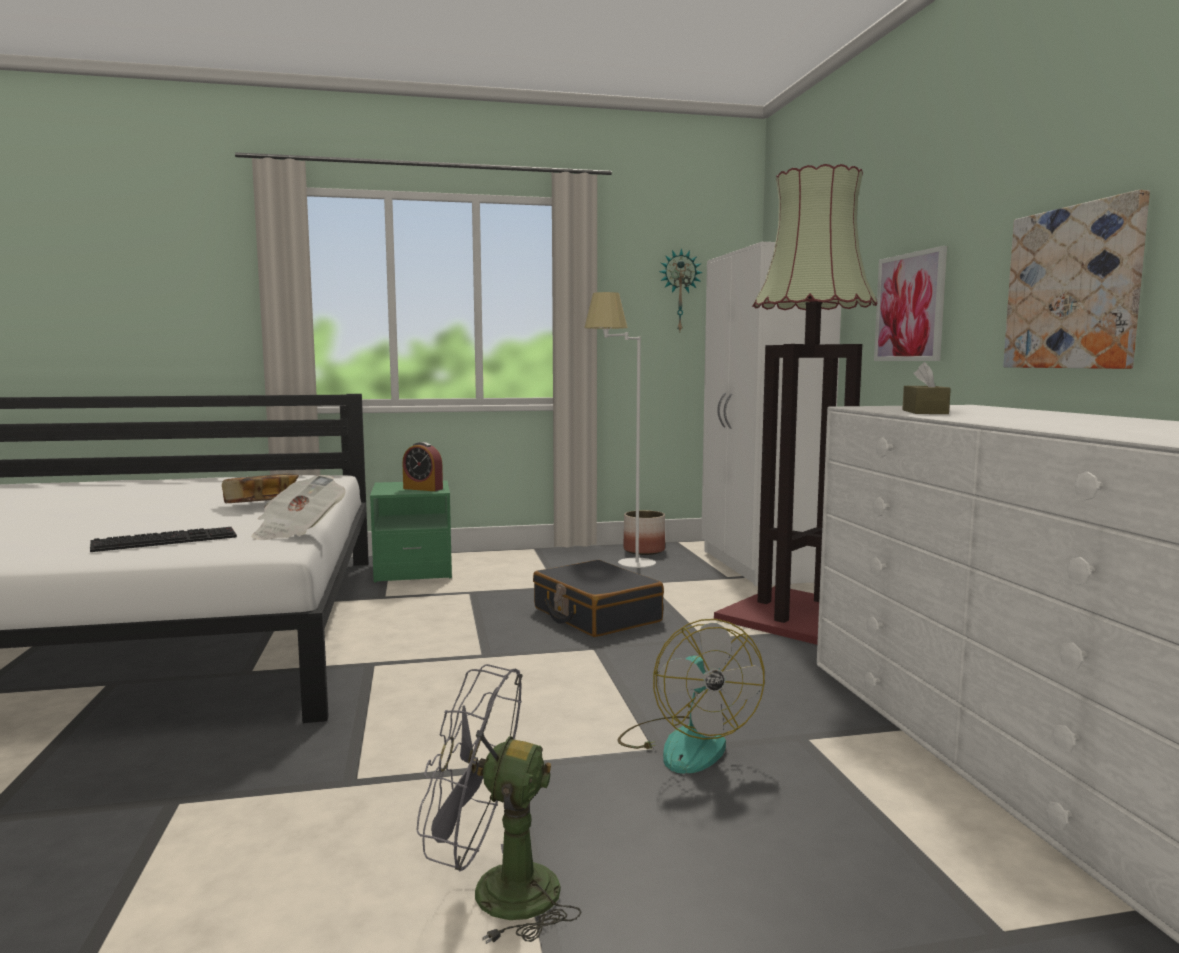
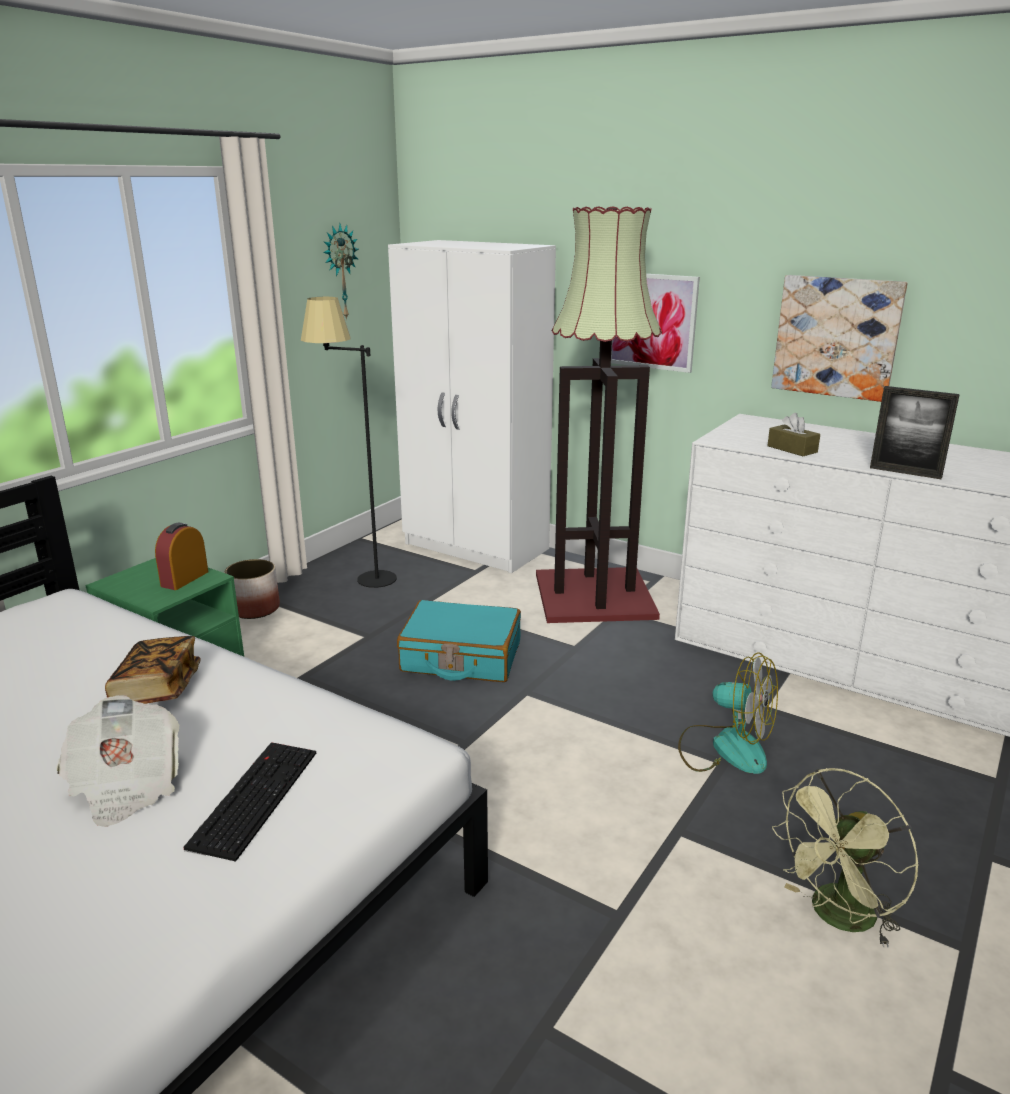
camera: 45 degrees left, 15 degrees up
(298, 532) = (352, 715): newspaper -> newspaper (125, 785)
(423, 489) = (184, 579): alarm clock -> alarm clock turned 135 degrees clockwise
(495, 893) = (837, 918): grey fan -> green fan
(596, 615) = (461, 657): black suitcase -> turquoise suitcase
(619, 562) = (360, 583): white floor lamp -> black floor lamp
(644, 550) = (354, 560): planter -> planter (255, 609)
(1006, 423) = (905, 472): none -> picture frame

